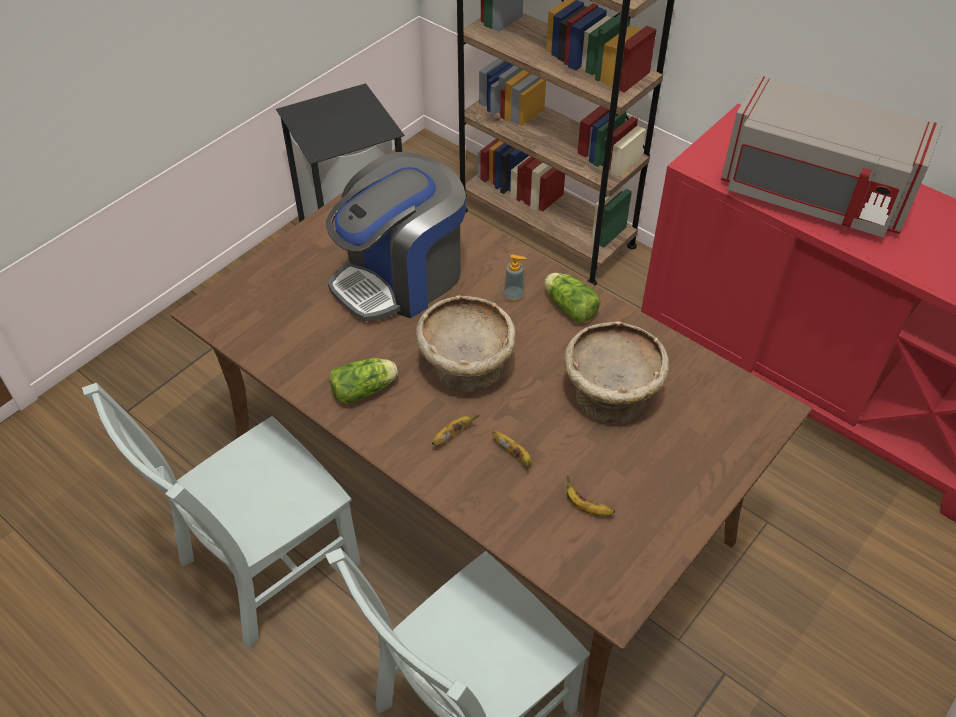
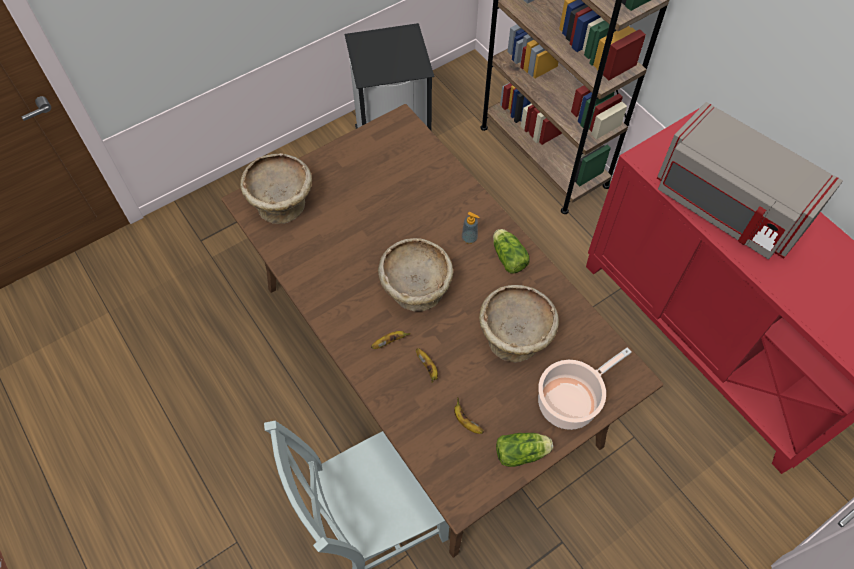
camera: 15 degrees right, 10 degrees up
(255, 303) = (282, 203): none -> beige bowl
(262, 566) = (264, 380): grey chair -> none
(366, 389) = (339, 291): lettuce -> lettuce (523, 453)
(400, 278) = (391, 204): coffee machine -> none
(708, 452) = (570, 401): none -> cooking pot

